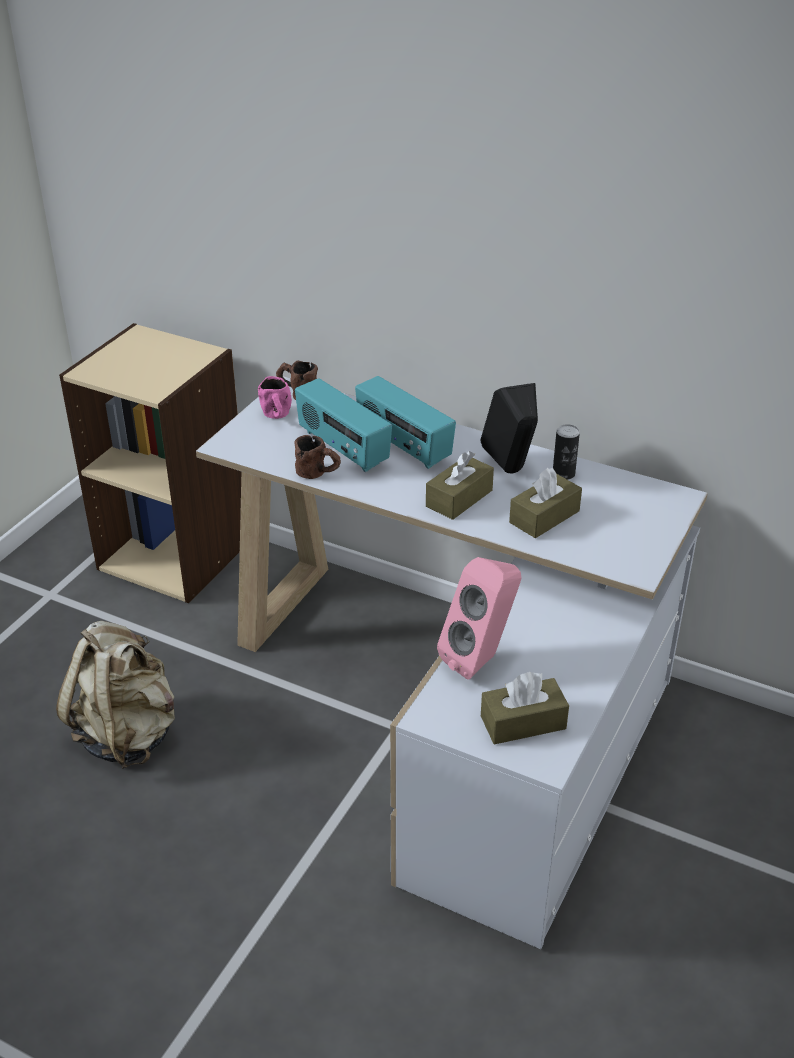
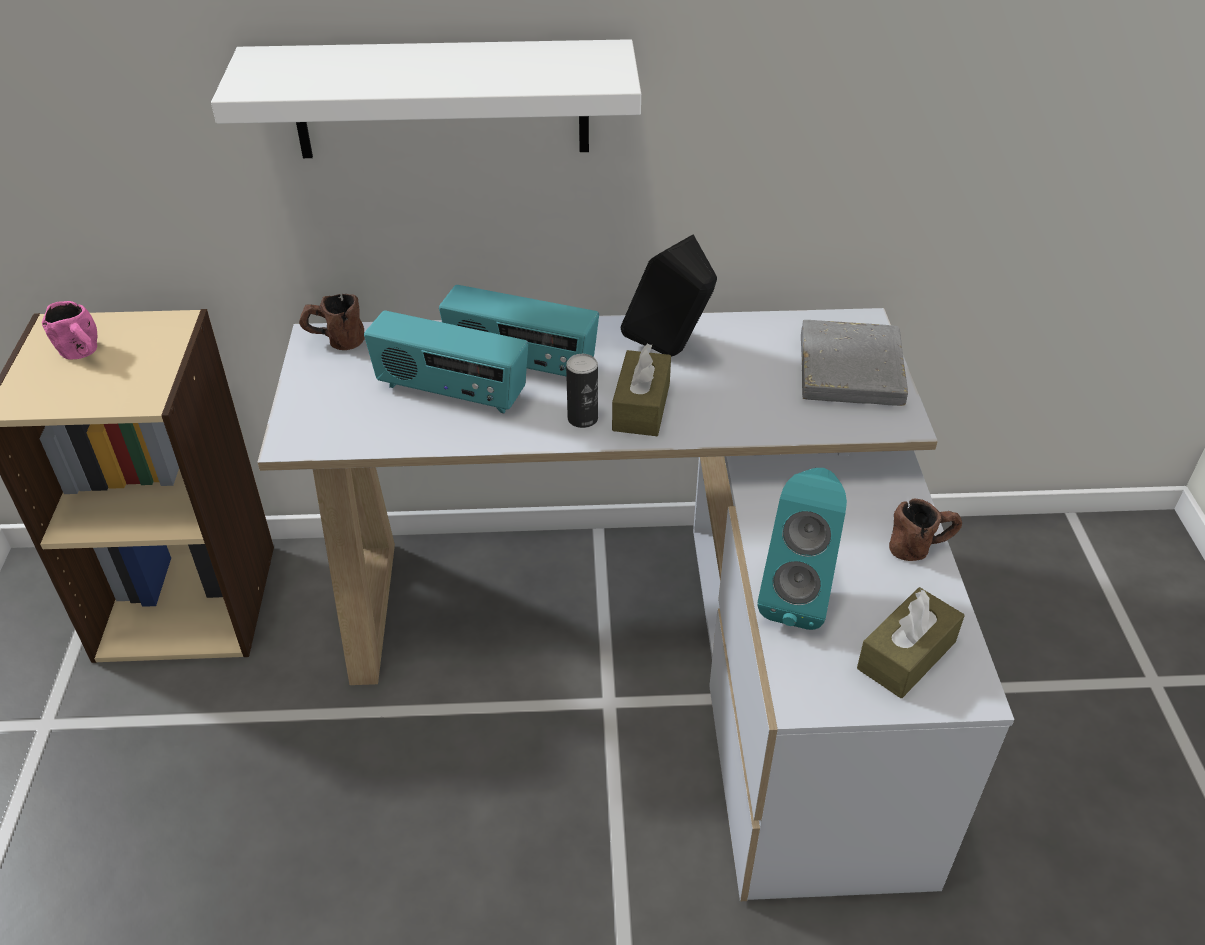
camera: 30 degrees left, 5 degrees up
(127, 734) = (286, 868): beige backpack -> none
(277, 417) = (332, 379): pink mug -> pink mug (84, 355)
(319, 474) = (449, 436): brown mug -> brown mug (922, 547)
(394, 243) = (441, 99): none -> white shelf
(481, 659) = (797, 596): pink speaker -> turquoise speaker
(544, 517) = (752, 395): brown tissue box -> none
(563, 474) = (726, 337): can -> can (582, 418)
(634, 525) = (850, 370): none -> grey book

